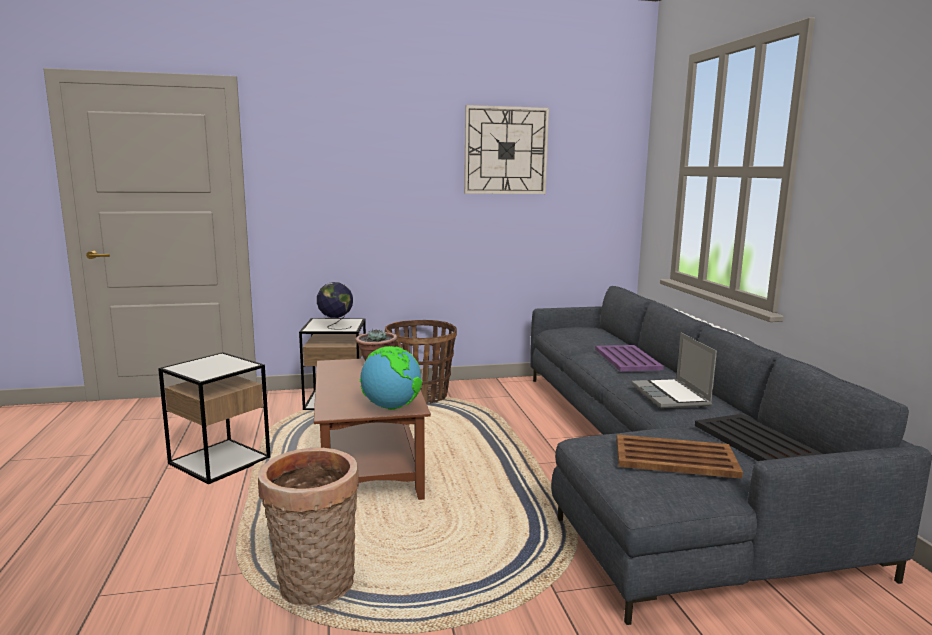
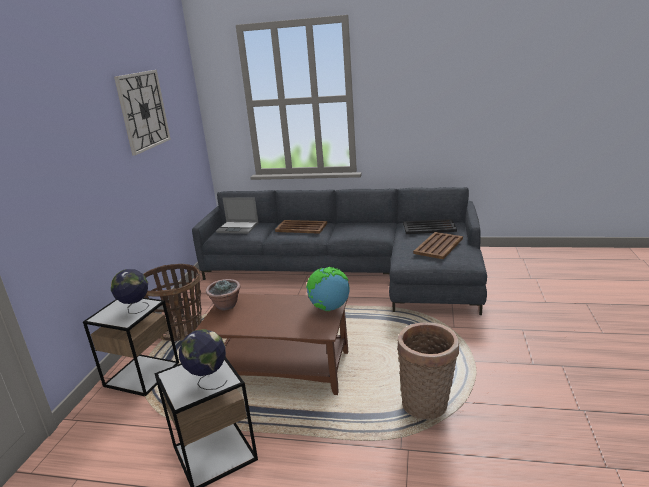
camera: 65 degrees left, 10 degrees up
(205, 370) = (208, 381): none -> globe
(627, 359) = (301, 227): purple tray -> brown tray
(671, 395) = (366, 230): laptop -> laptop (238, 228)

